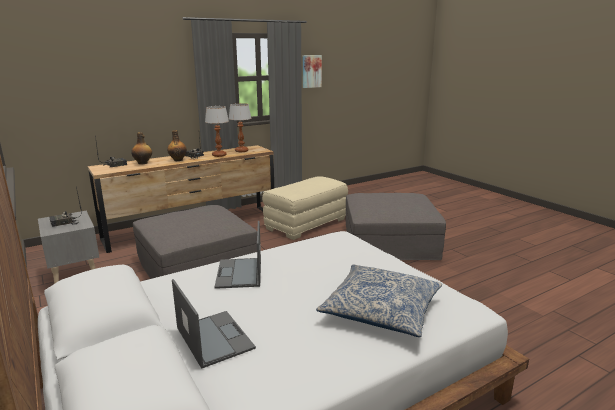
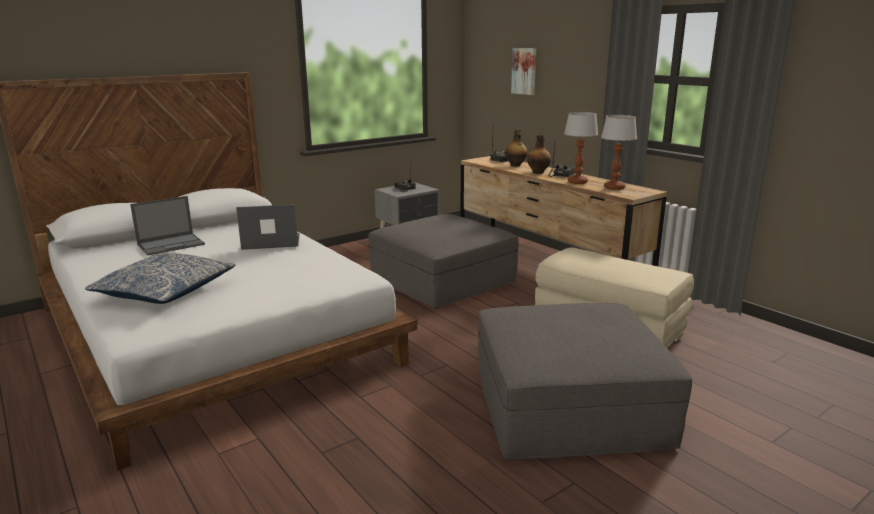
camera: 85 degrees right, 0 degrees up
(311, 71) = (832, 78): picture -> picture (525, 71)

